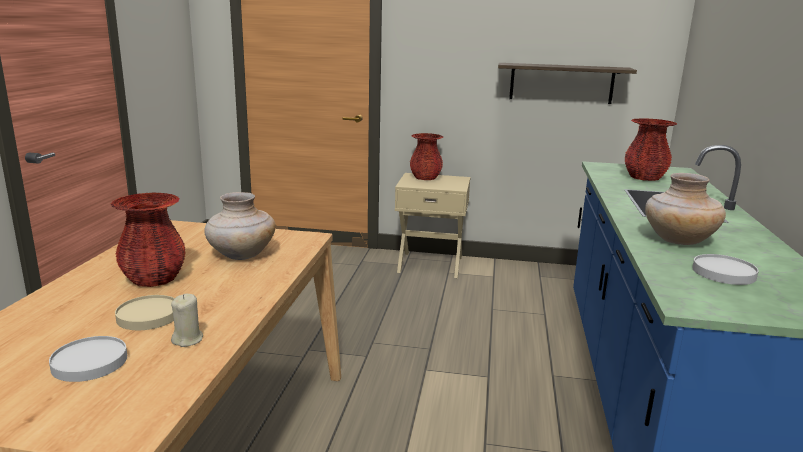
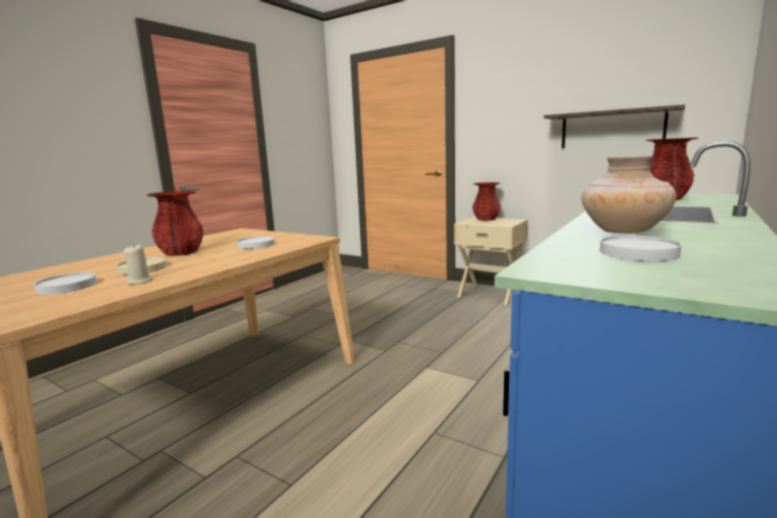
camera: 25 degrees right, 5 degrees down
(241, 255) = (256, 245): beige vase -> white plate

